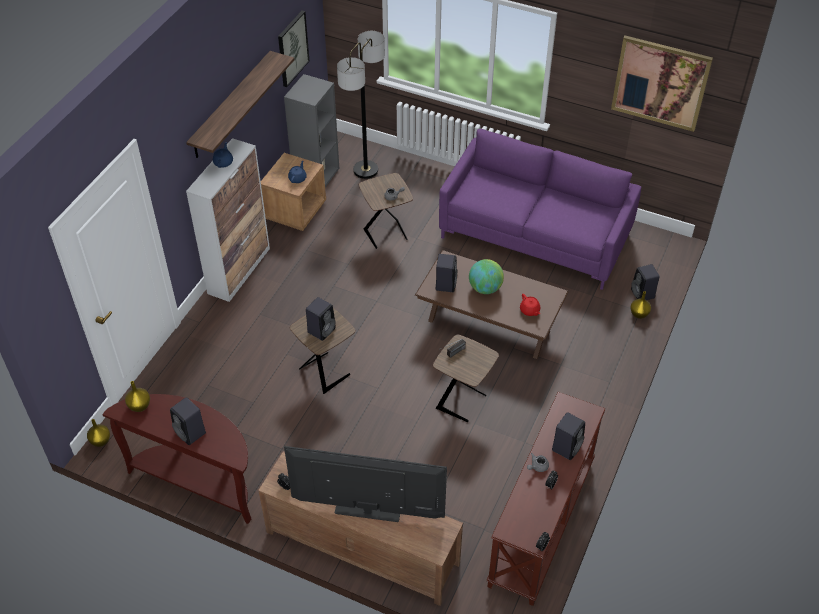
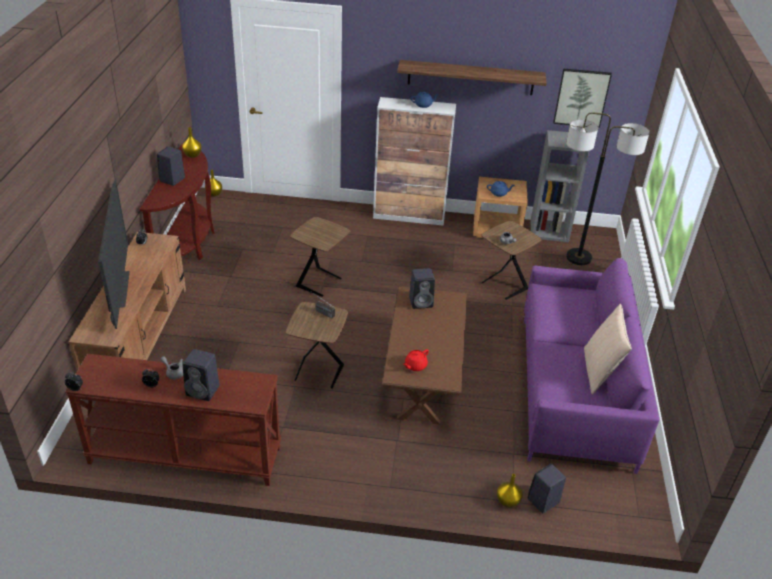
camera: 70 degrees right, 10 degrees down
(322, 329) = (318, 233): black speaker -> none
(485, 288) = (430, 329): globe -> none
(575, 200) = (599, 371): none -> beige pillow
(660, 83) = (729, 305): picture -> none

